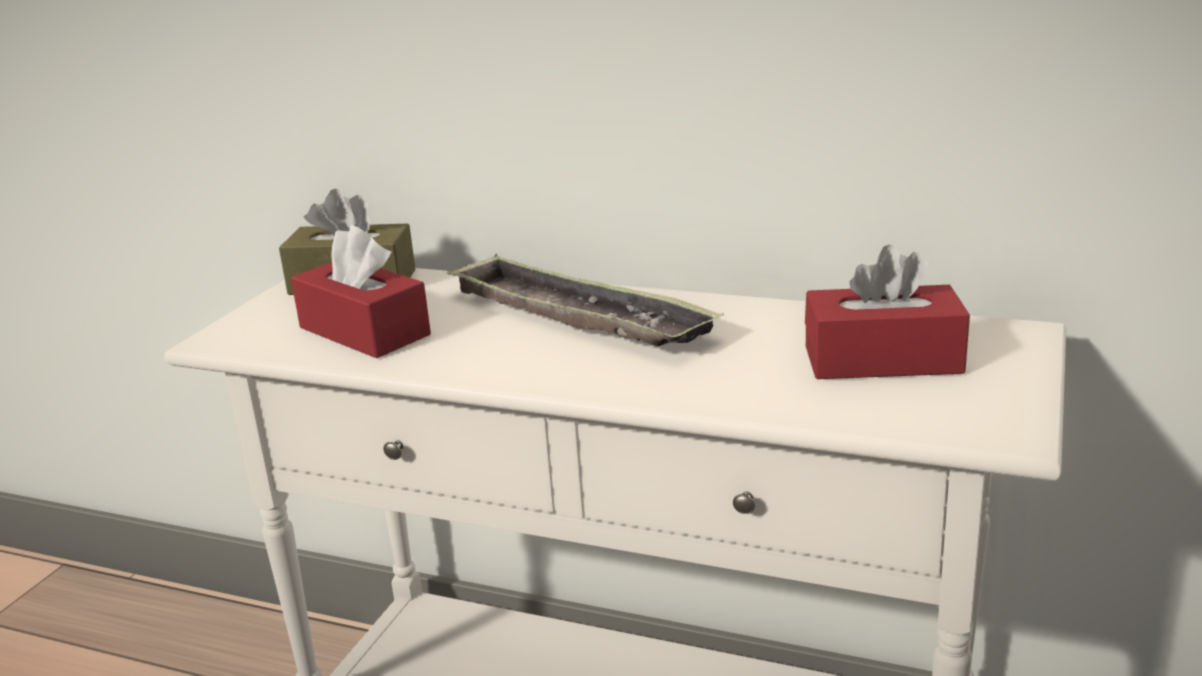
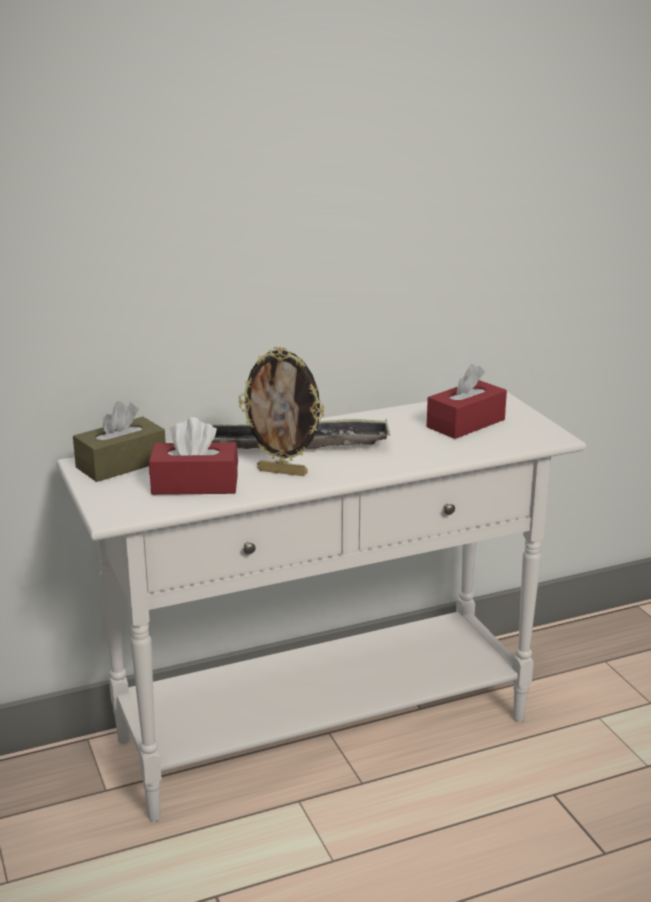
camera: 45 degrees left, 0 degrees up
(487, 349) = (283, 472): none -> picture frame

